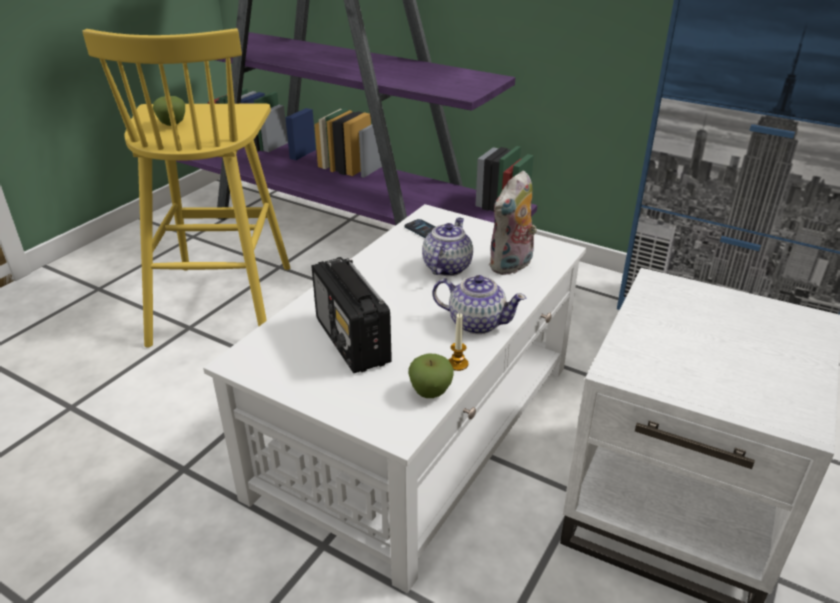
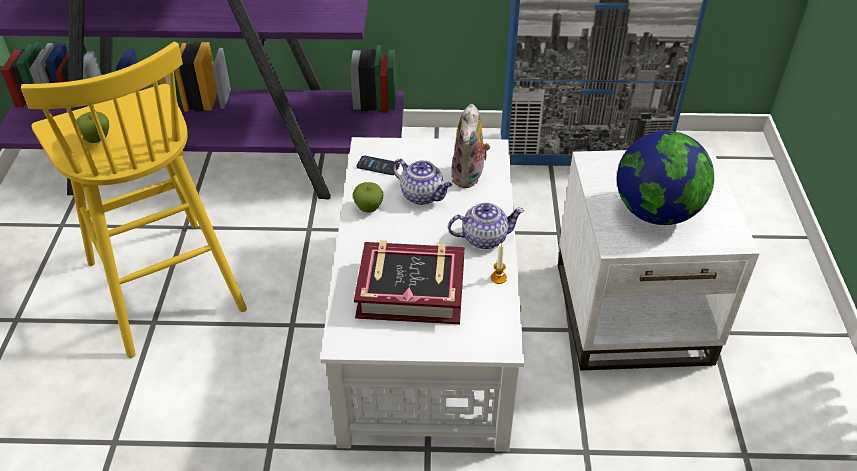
camera: 30 degrees left, 10 degrees up
(352, 341) = (411, 290): radio -> book
(430, 392) = (499, 307): apple -> apple (369, 208)
(447, 267) = (423, 196): teapot -> teapot turned 135 degrees clockwise
(702, 356) = (656, 213): none -> globe

